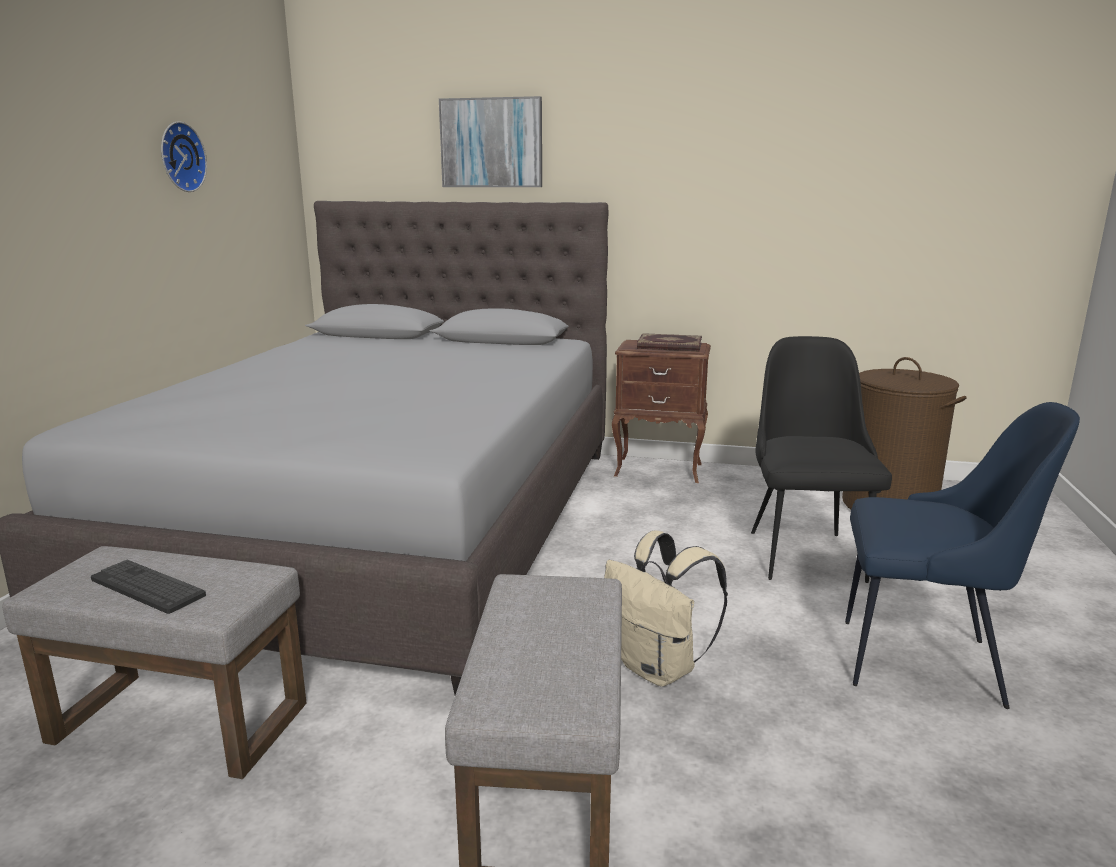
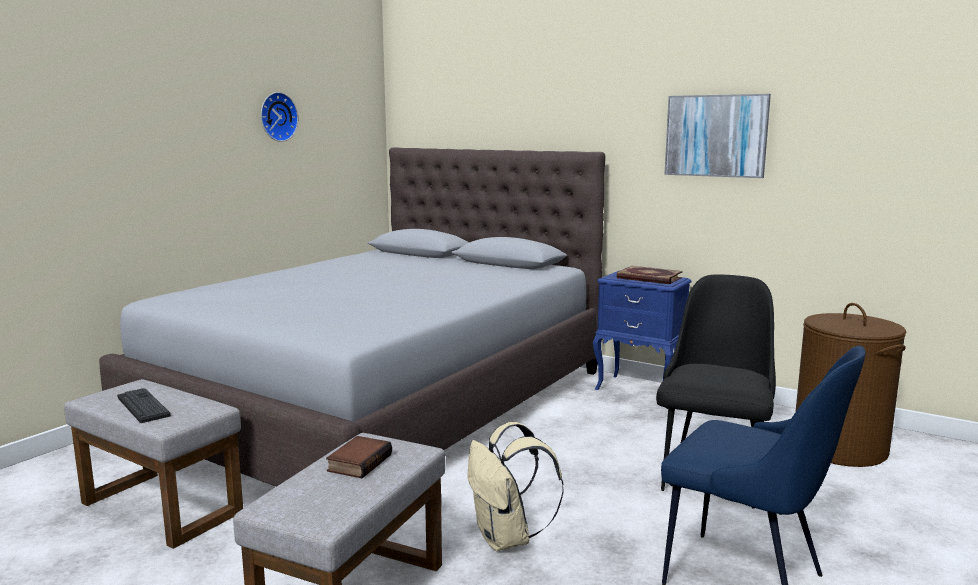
camera: 20 degrees right, 5 degrees down
(491, 143) = (519, 103): picture -> picture (716, 136)
(539, 616) = (358, 462): none -> book
(659, 470) = (639, 389): brown nightstand -> blue nightstand

